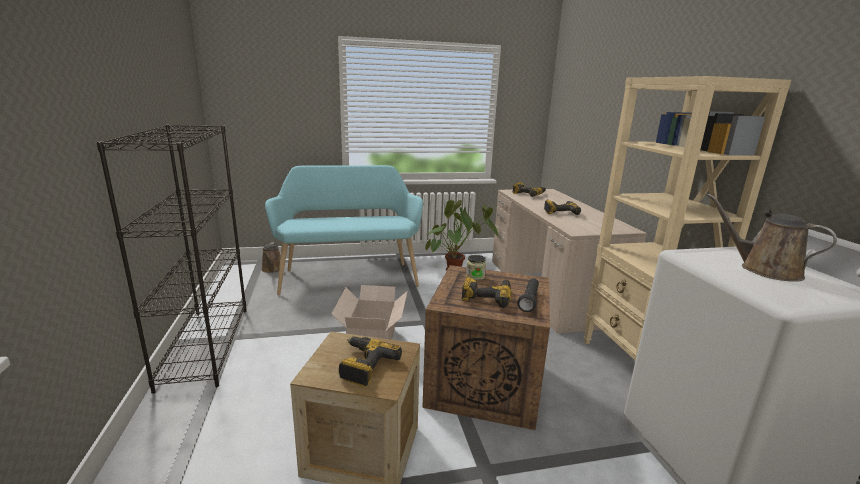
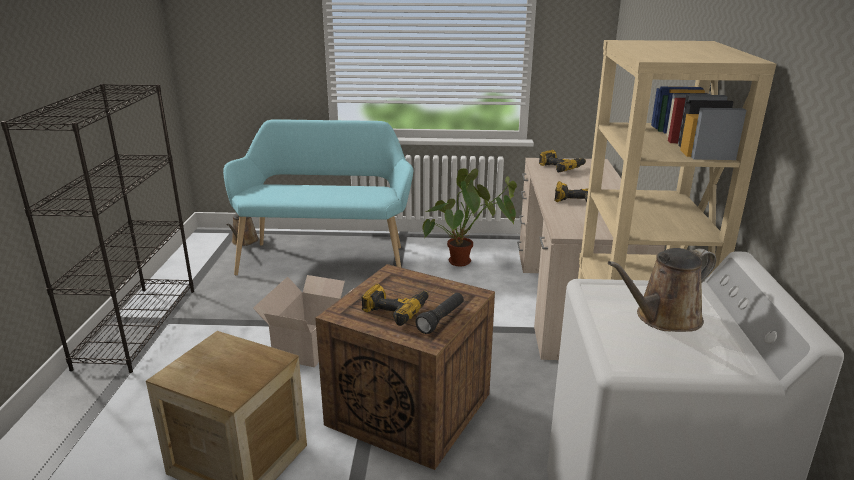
camera: 15 degrees right, 5 degrees up
(363, 366) = (224, 372): power drill -> none
(475, 276) = (404, 282): jar -> none
(764, 269) = (663, 318): brown watering can -> brown watering can turned 90 degrees counterclockwise

